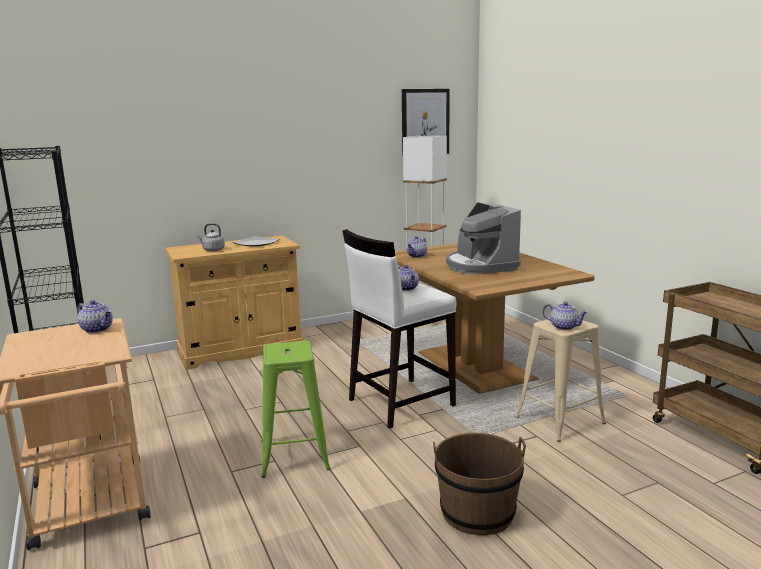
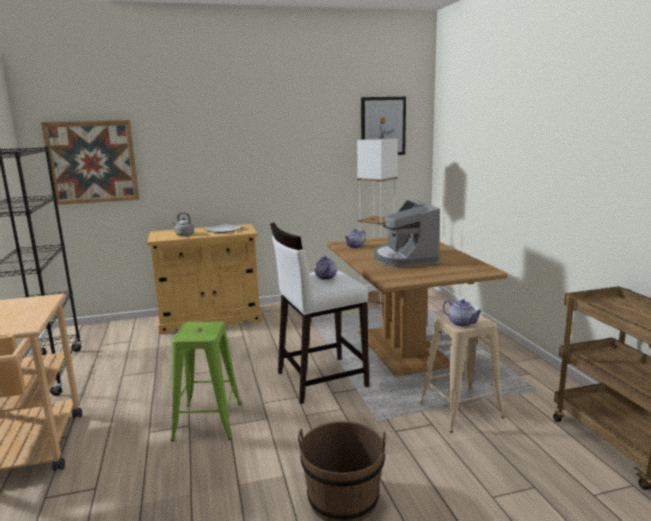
camera: 10 degrees right, 0 degrees up
(94, 165) = (92, 162): none -> picture
(97, 329) = (36, 303): teapot -> none

